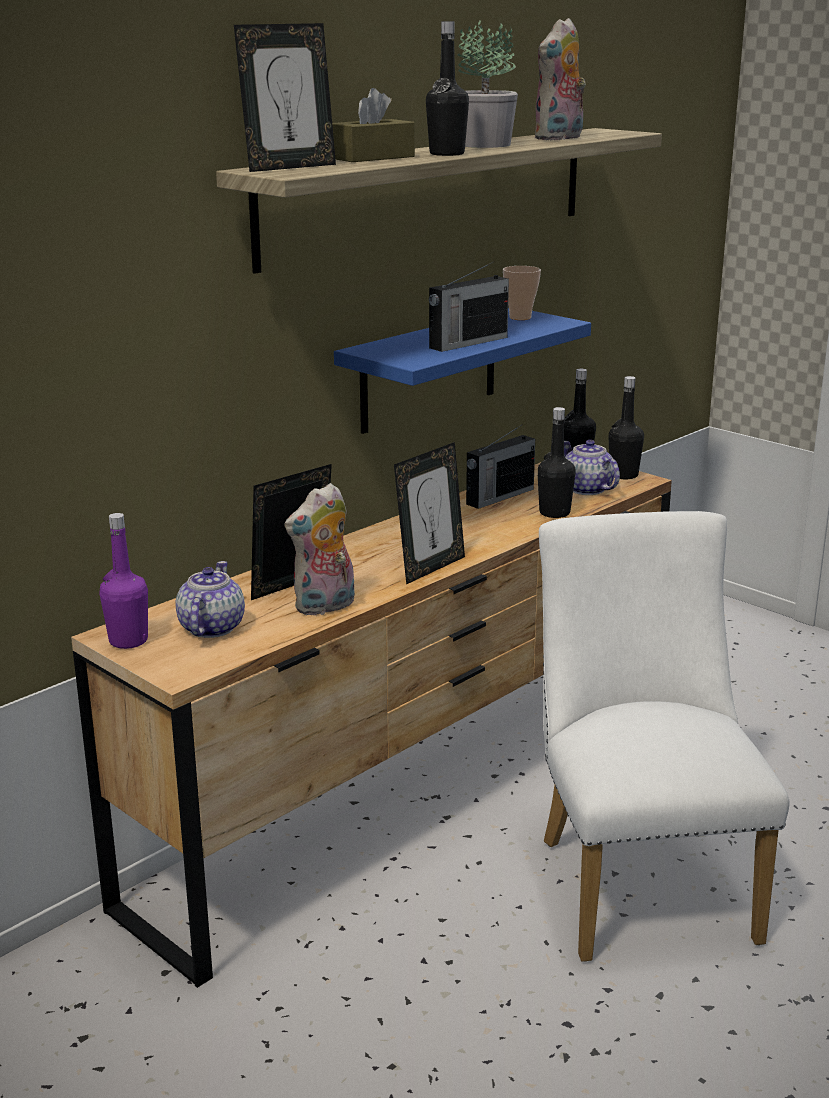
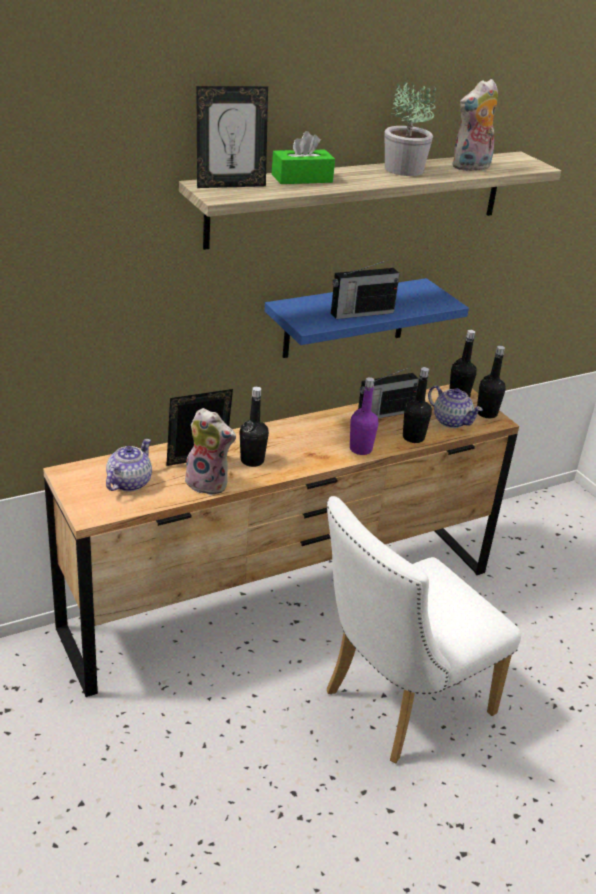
camera: 15 degrees right, 10 degrees up
(128, 641) = (74, 480): purple bottle -> purple bottle (360, 449)
(325, 607) = (209, 483): plush toy -> plush toy turned 135 degrees counterclockwise
(372, 157) = (302, 178): brown tissue box -> green tissue box
(430, 568) = (297, 467): picture frame -> none
(447, 154) = (360, 181): black bottle -> black bottle (252, 460)
(520, 317) = (420, 292): cup -> none
(587, 489) = (451, 421): teapot -> teapot turned 150 degrees clockwise
(639, 879) = (397, 705): white chair -> white chair turned 135 degrees counterclockwise

